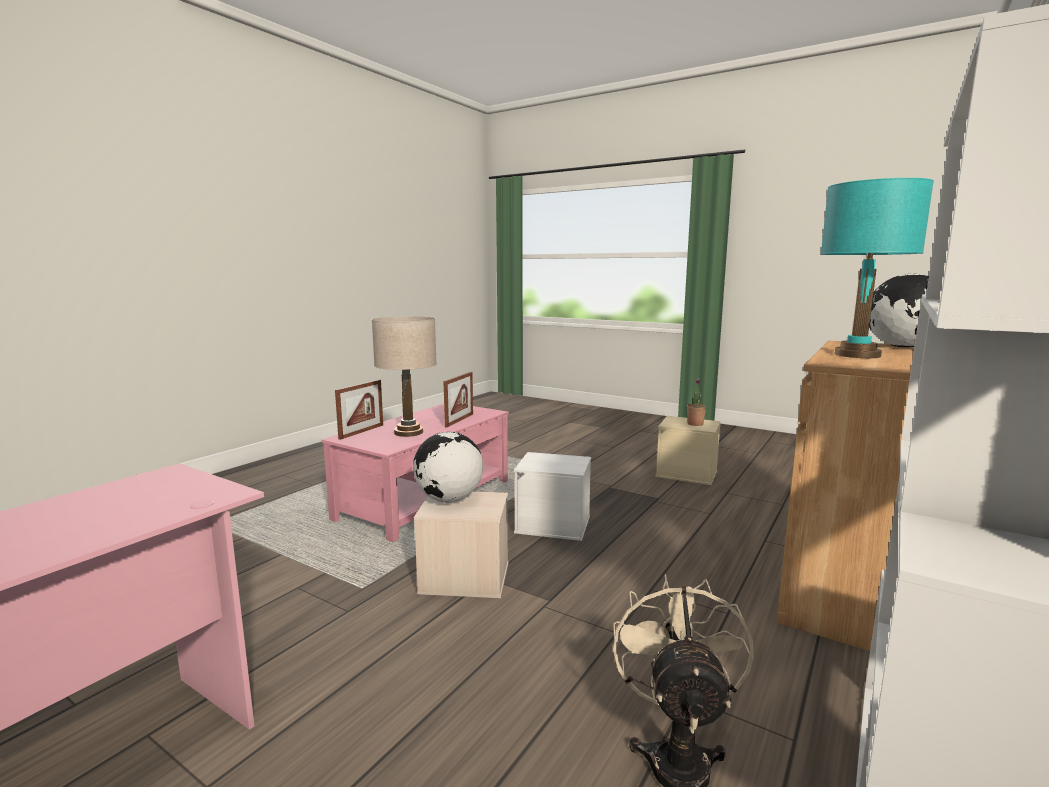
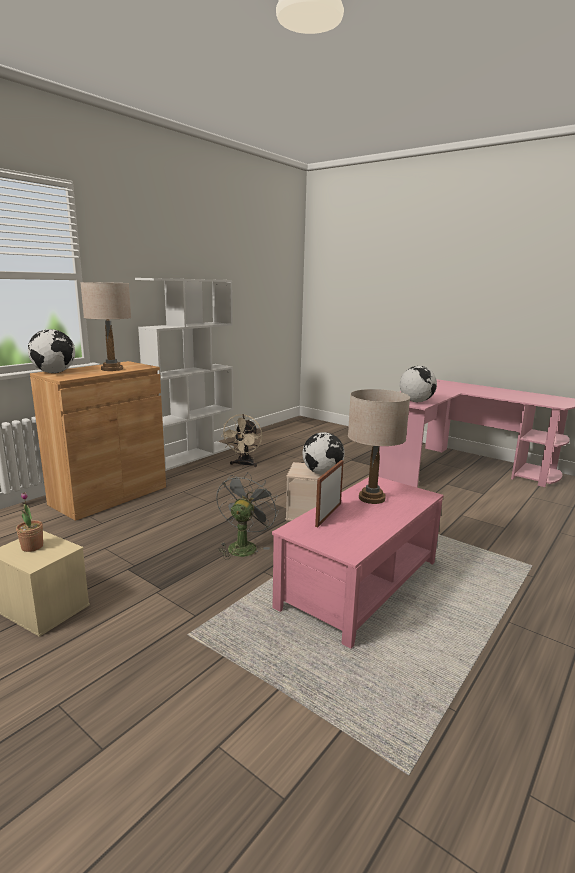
camera: 175 degrees left, 5 degrees up
(146, 488) = (416, 401): none -> globe
(361, 432) = (417, 501): picture frame -> none
(554, 524) = (243, 546): white storage box -> grey fan
(857, 355) = (112, 369): turquoise table lamp -> beige table lamp

